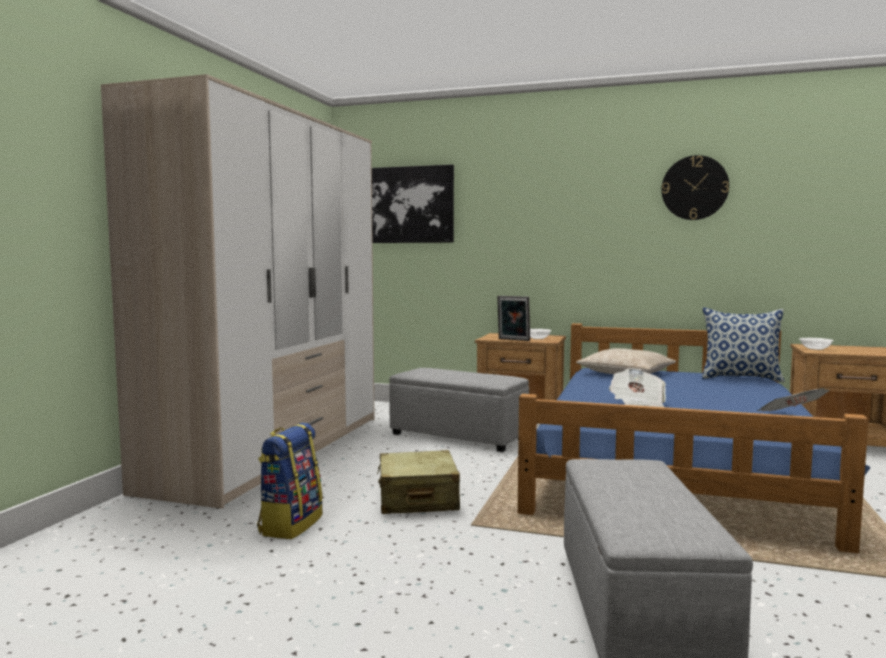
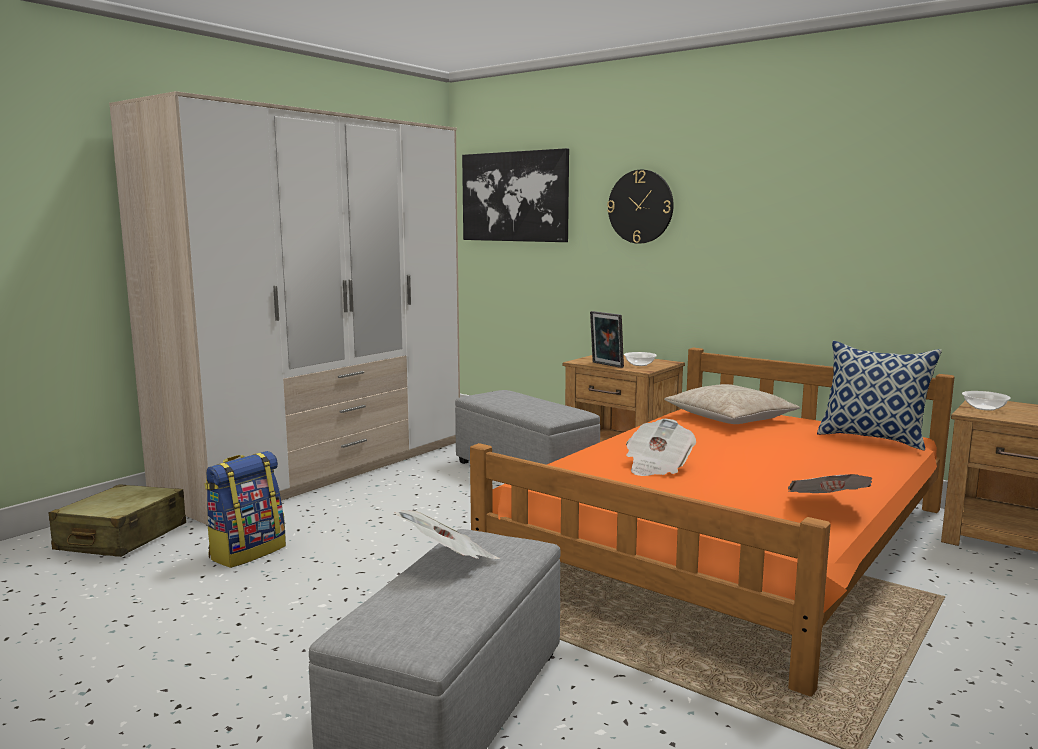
camera: 20 degrees right, 5 degrees up
(417, 499) = (393, 542): beige suitcase -> beige suitcase (121, 538)
(611, 479) = (448, 560): none -> newspaper
(672, 464) = (729, 541): blue bed -> orange bed
(694, 188) = (850, 176): wall clock -> wall clock (640, 206)

